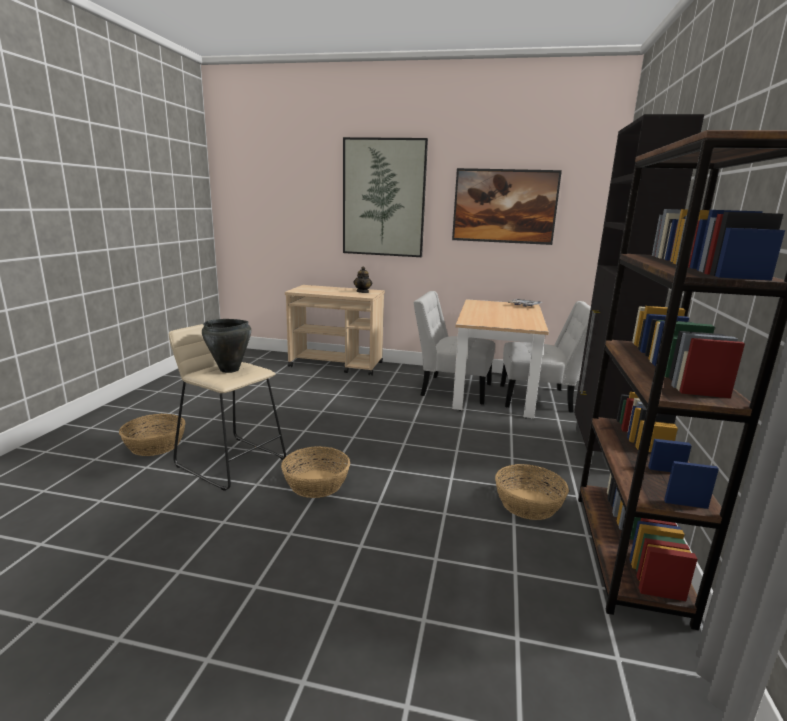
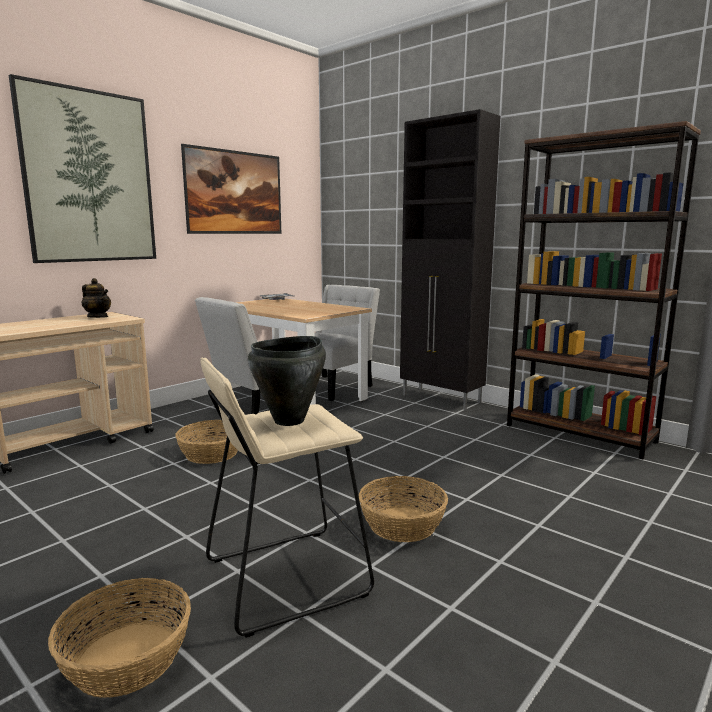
camera: 60 degrees left, 5 degrees down
(528, 504) = (504, 441): basket -> basket (211, 453)

